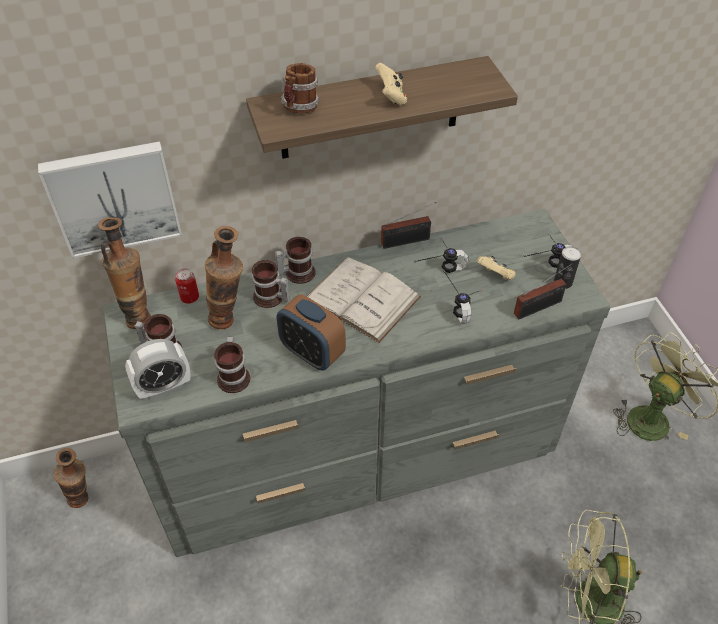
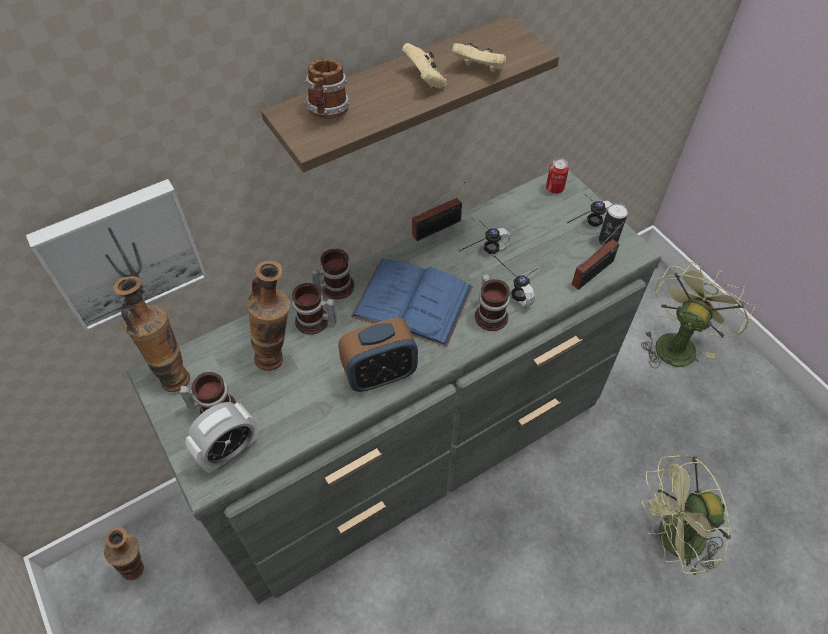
camera: 15 degrees left, 5 degrees up
(189, 297) = (225, 340): can -> can (554, 188)
(235, 376) = (305, 420): mug -> mug (491, 314)
(312, 353) = (380, 374): alarm clock -> alarm clock turned 45 degrees counterclockwise
(362, 298) = (412, 301): white book -> blue book
(496, 276) = (540, 247): beige game controller -> beige game controller (479, 69)

